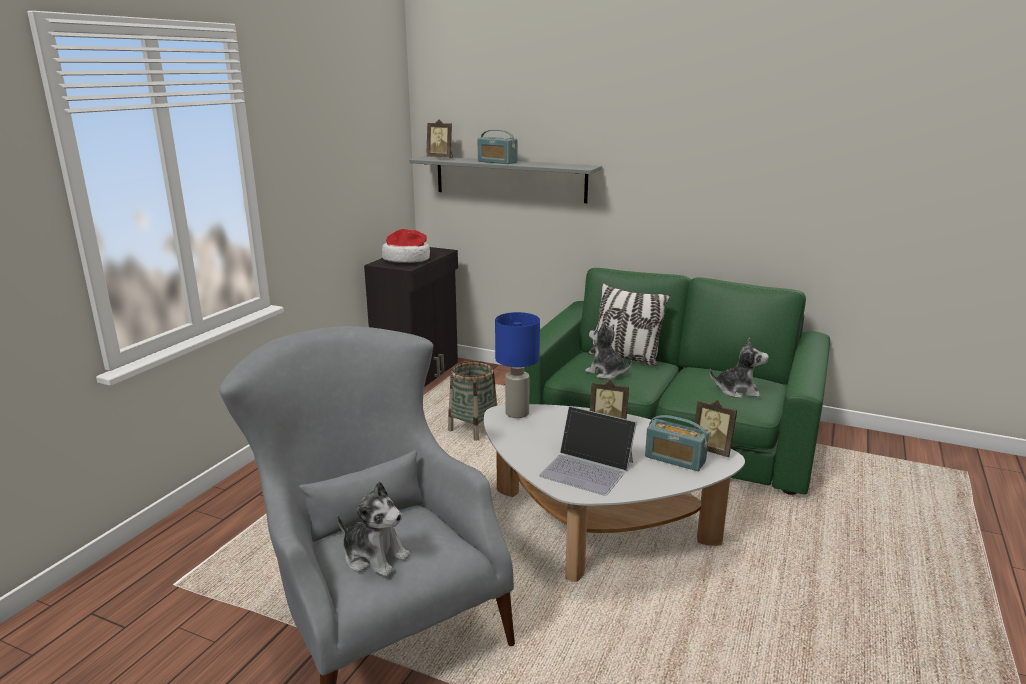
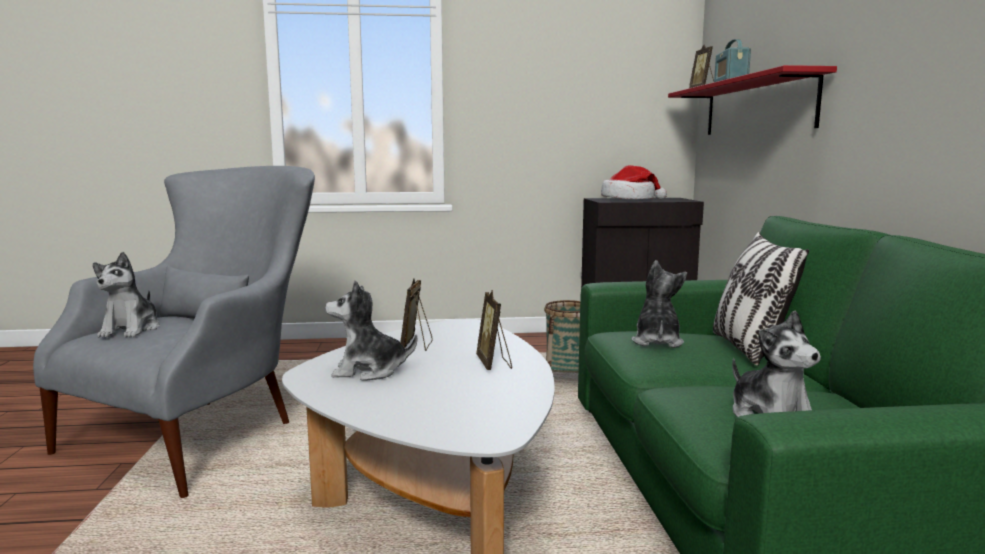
camera: 60 degrees right, 10 degrees down
(510, 179) = (756, 107): grey shelf -> red shelf
(517, 413) = (471, 328): blue table lamp -> none
(587, 468) = (369, 371): laptop -> plush toy
(675, 459) = (445, 407): radio -> none
(712, 450) = (505, 425): picture frame -> picture frame (417, 345)

